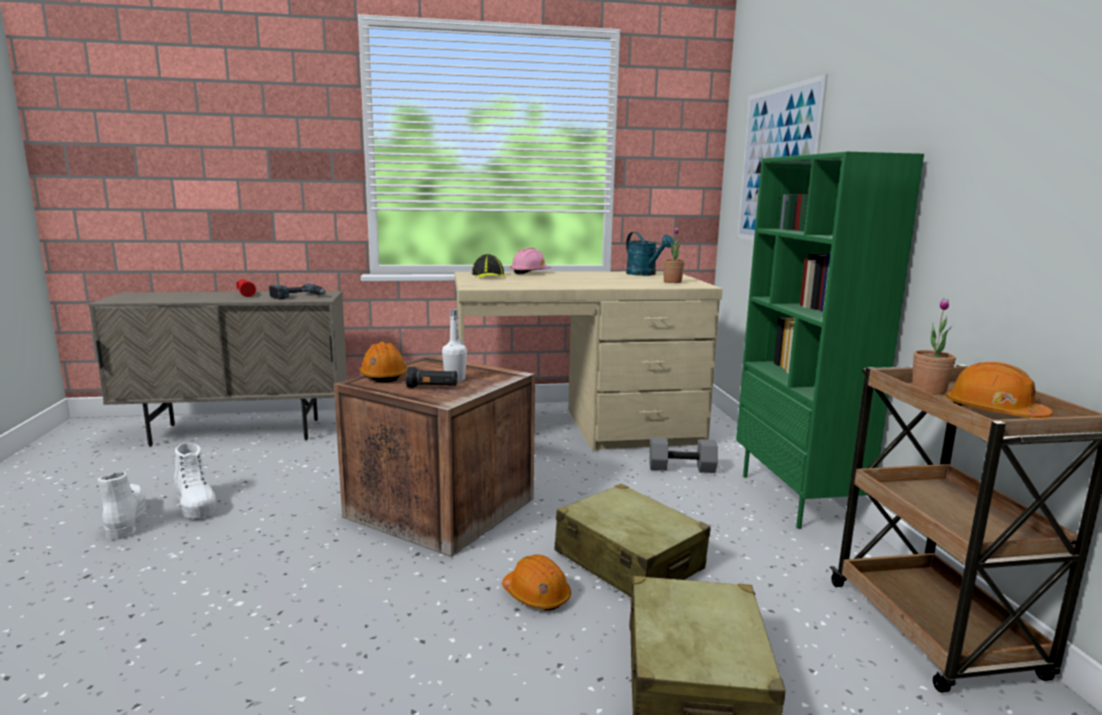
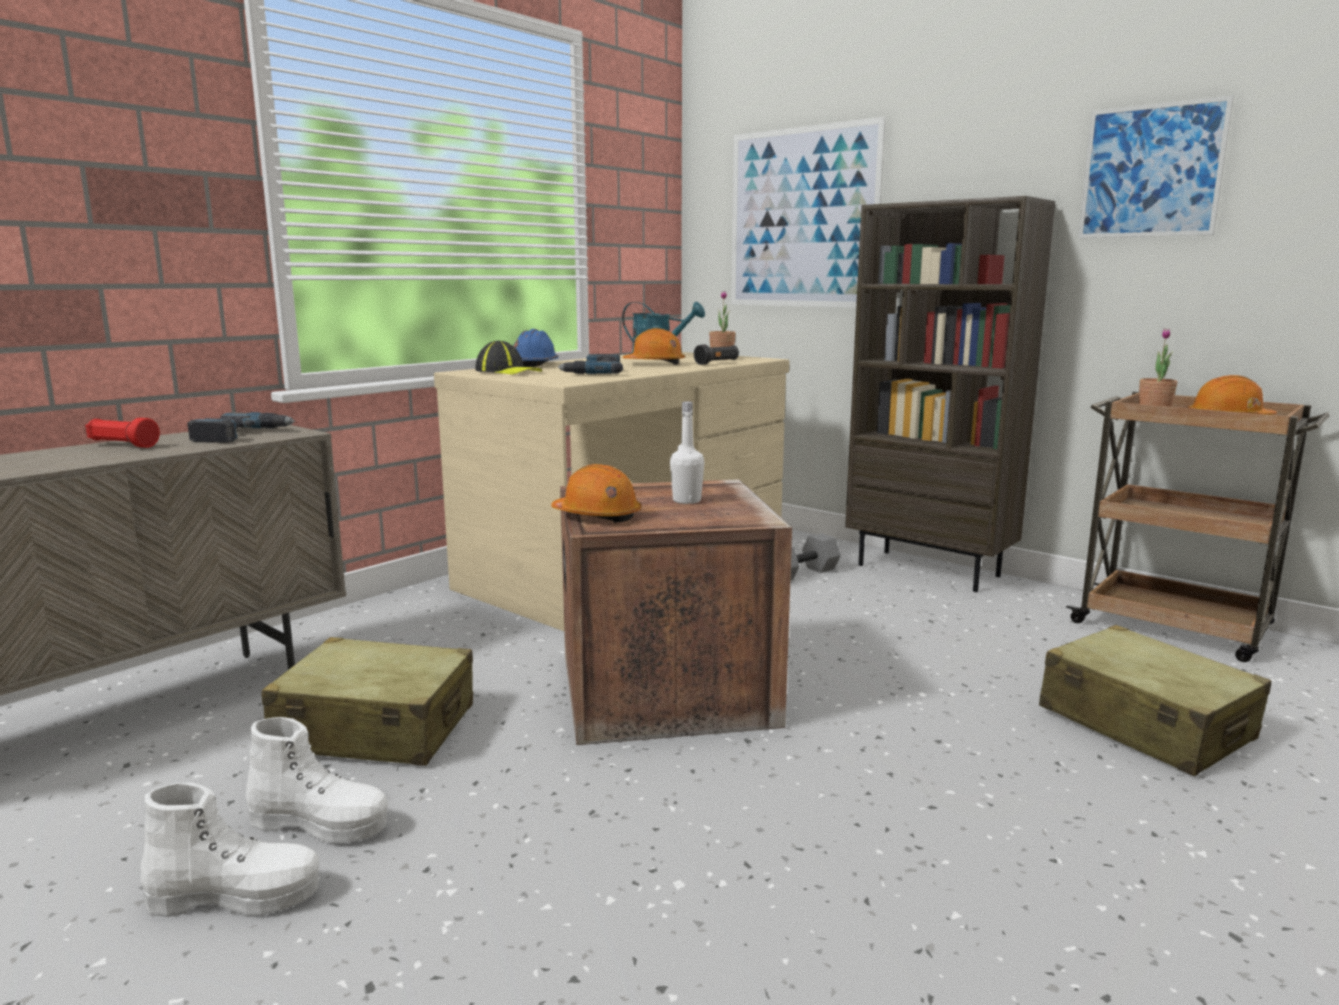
camera: 40 degrees left, 0 degrees up
(125, 520) = (237, 896): white boot -> white boot turned 150 degrees clockwise
(432, 387) = (697, 513): black flashlight -> black flashlight (717, 363)
(528, 282) = (594, 373): none -> power drill
(530, 272) = (535, 365): pink hard hat -> blue hard hat
(536, 595) = (927, 723): orange hard hat -> orange hard hat (654, 364)
(629, 561) = (928, 664): beige suitcase -> beige suitcase (376, 728)
(796, 499) = (930, 570): green bookcase -> brown bookcase
(1003, 120) = (1151, 171): none -> picture

